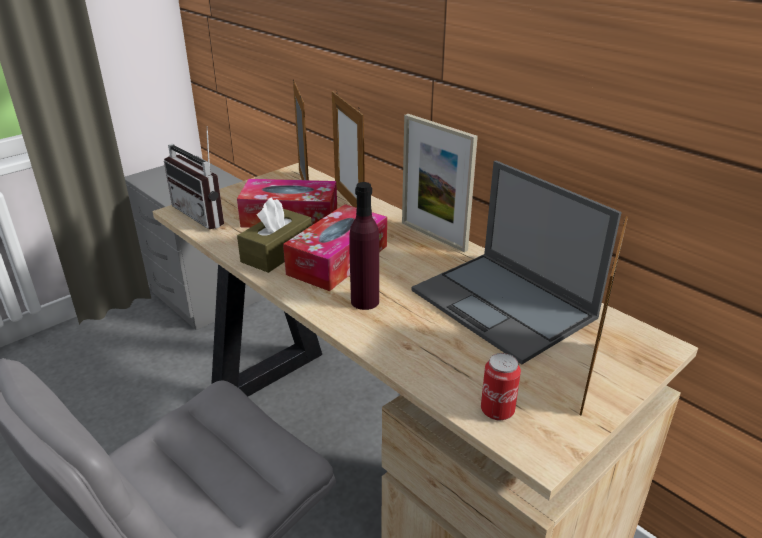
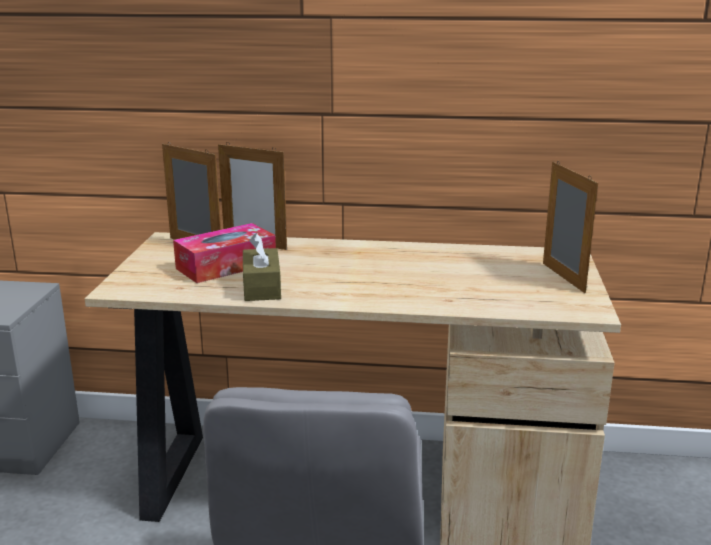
camera: 40 degrees left, 10 degrees down
(206, 214) = (146, 285): radio -> none
(338, 260) = (317, 276): tissue box -> none
(365, 301) = (380, 290): purple bottle -> none
(433, 236) = (357, 245): picture frame -> none
(497, 410) = (546, 306): can -> none
(504, 305) = (466, 263): laptop -> none

